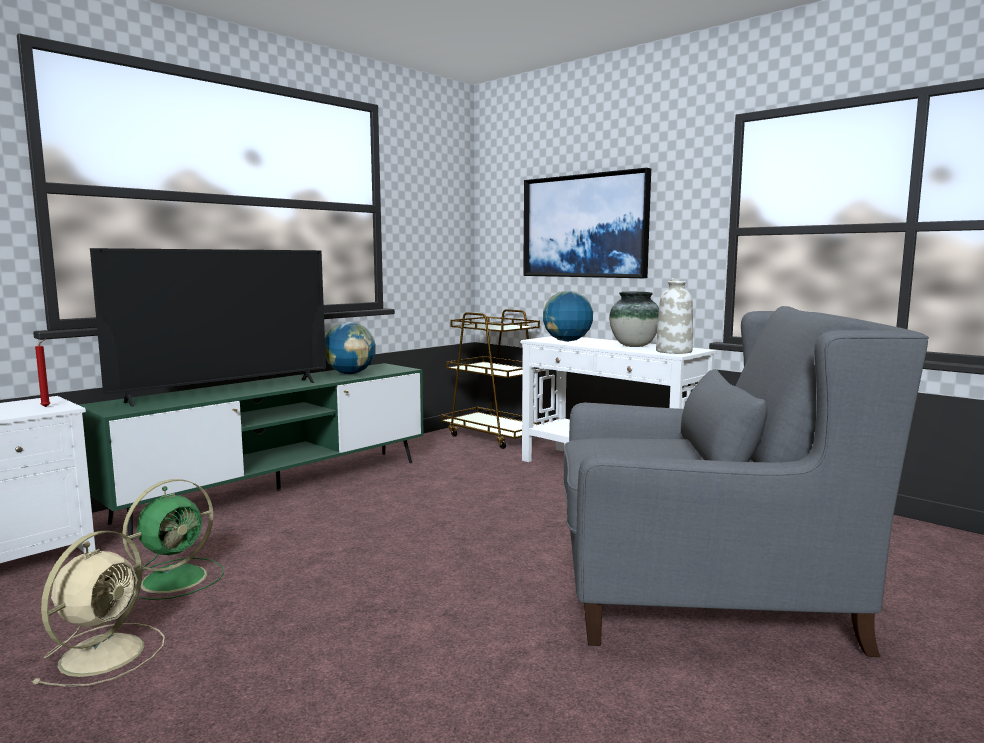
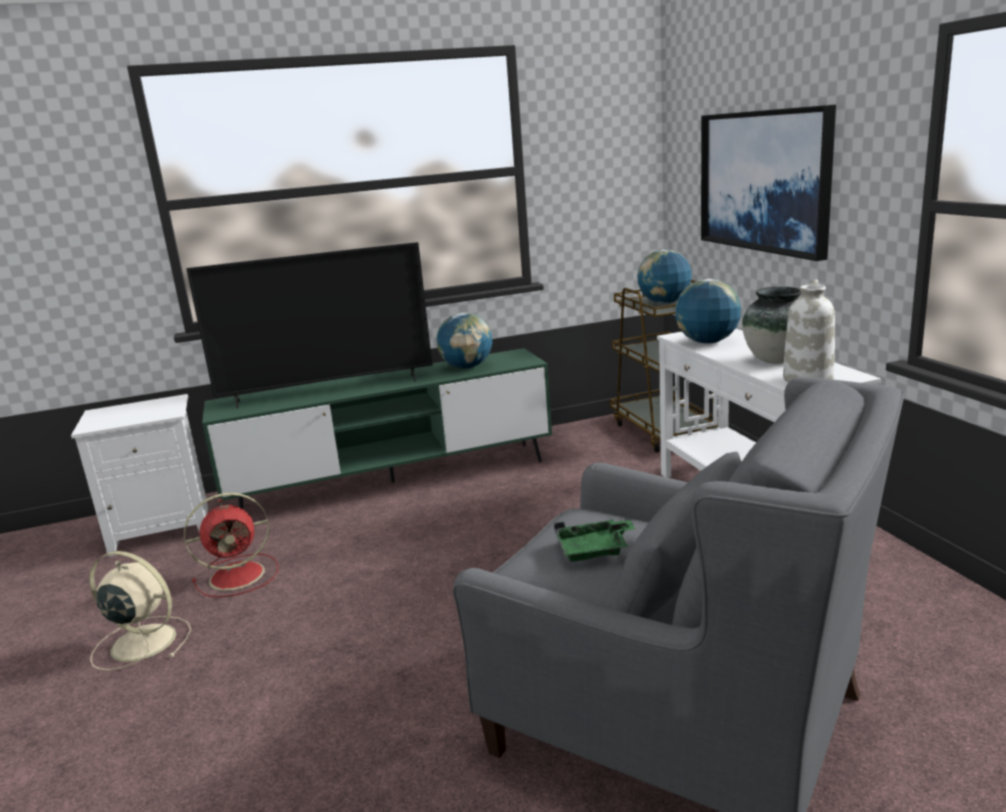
camera: 30 degrees right, 10 degrees up
(47, 407) = (162, 411): red candle -> none
(105, 653) = (141, 642): beige fan -> beige fan turned 120 degrees counterclockwise
(177, 578) = (239, 575): green fan -> red fan
(495, 326) = (664, 303): none -> globe
(638, 451) = (594, 550): none -> green tray

